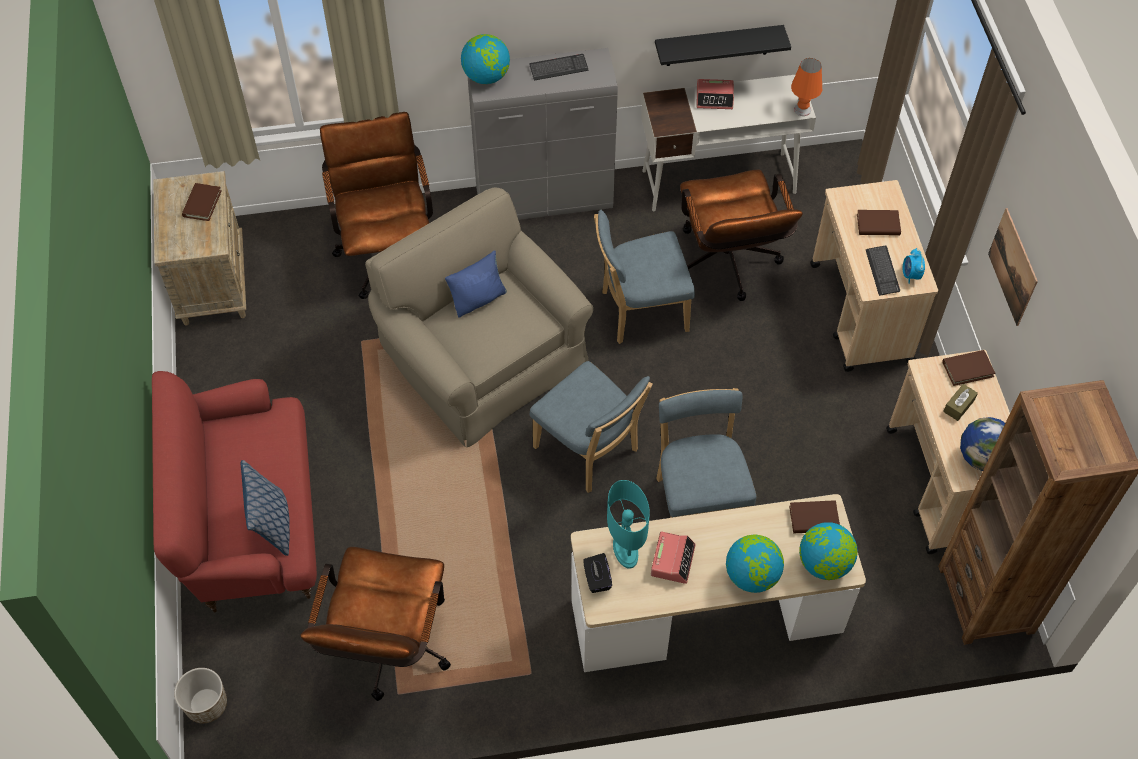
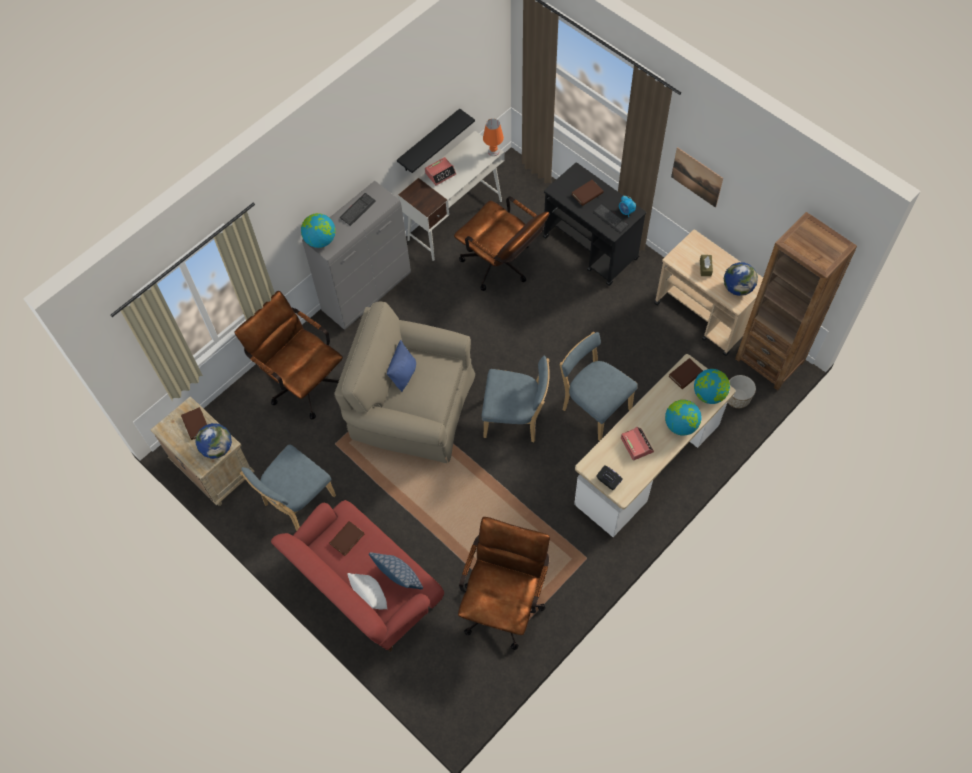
camera: 35 degrees left, 5 degrees up
(200, 243) = (217, 448): none -> globe
(206, 704) = (432, 702): planter -> planter (737, 398)
(224, 522) = (370, 596): none -> white pillow
(388, 651) = (504, 601): brown office chair -> brown office chair turned 135 degrees counterclockwise
(626, 550) = (609, 456): turquoise table lamp -> none
(640, 311) = (475, 323): blue chair -> blue chair (297, 502)
(861, 313) = (591, 248): beige cart -> black cart
(967, 369) = (694, 245): brown book -> brown book (347, 539)

